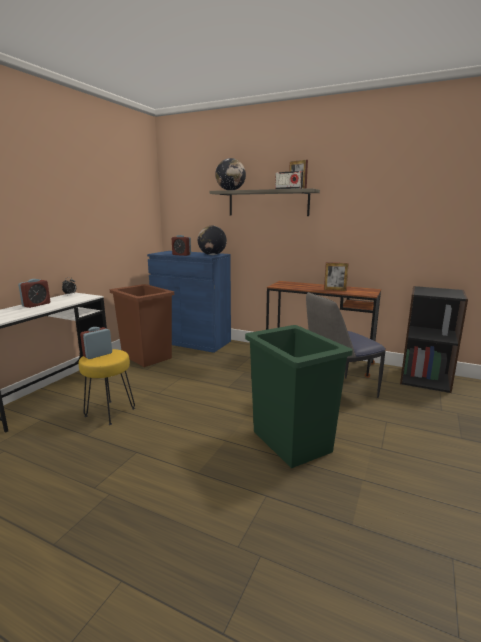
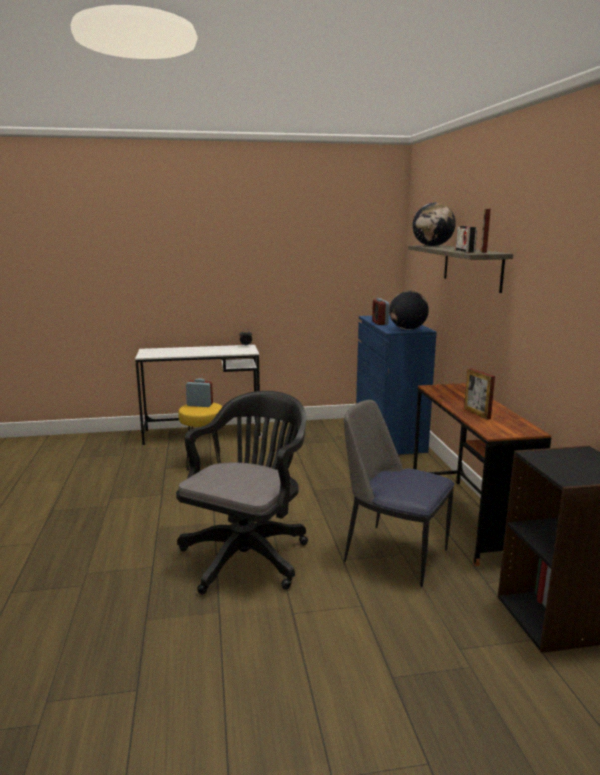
camera: 55 degrees right, 0 degrees up
(36, 305) = (202, 349): alarm clock -> none
(146, 356) = (318, 433): brown trash can -> none
(291, 441) = (248, 554): green trash can -> black office chair

